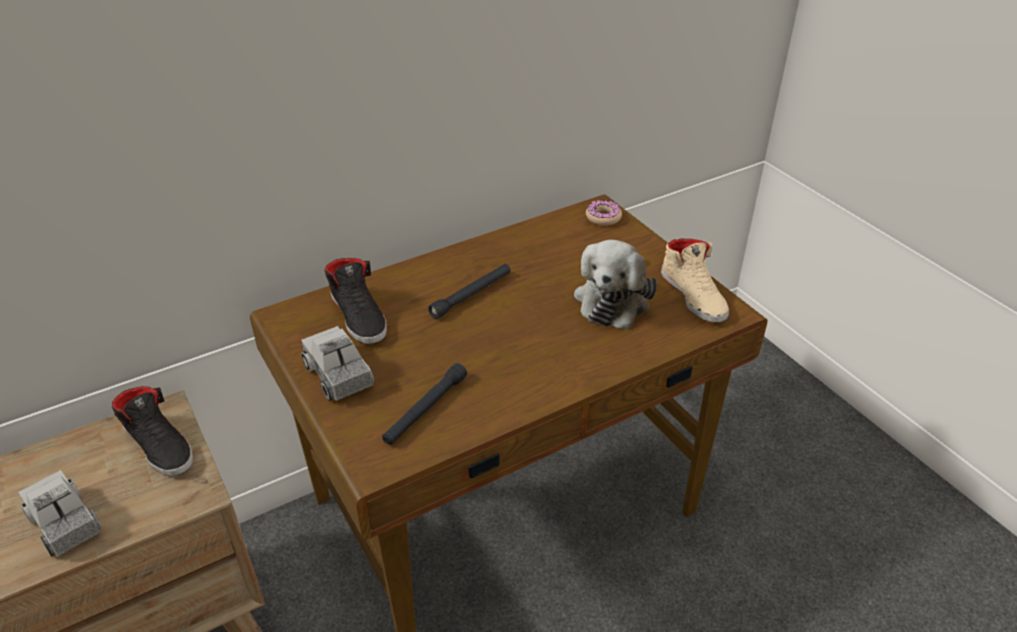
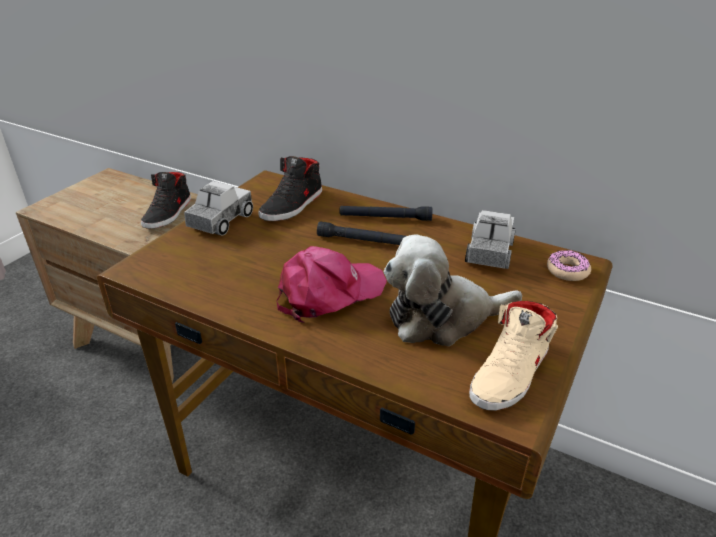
camera: 60 degrees right, 5 degrees down
(65, 524) = (93, 213): toy truck -> toy truck (489, 253)
(425, 409) = (207, 268): black flashlight -> black flashlight (385, 218)
(533, 344) = (329, 293): none -> pink cap

